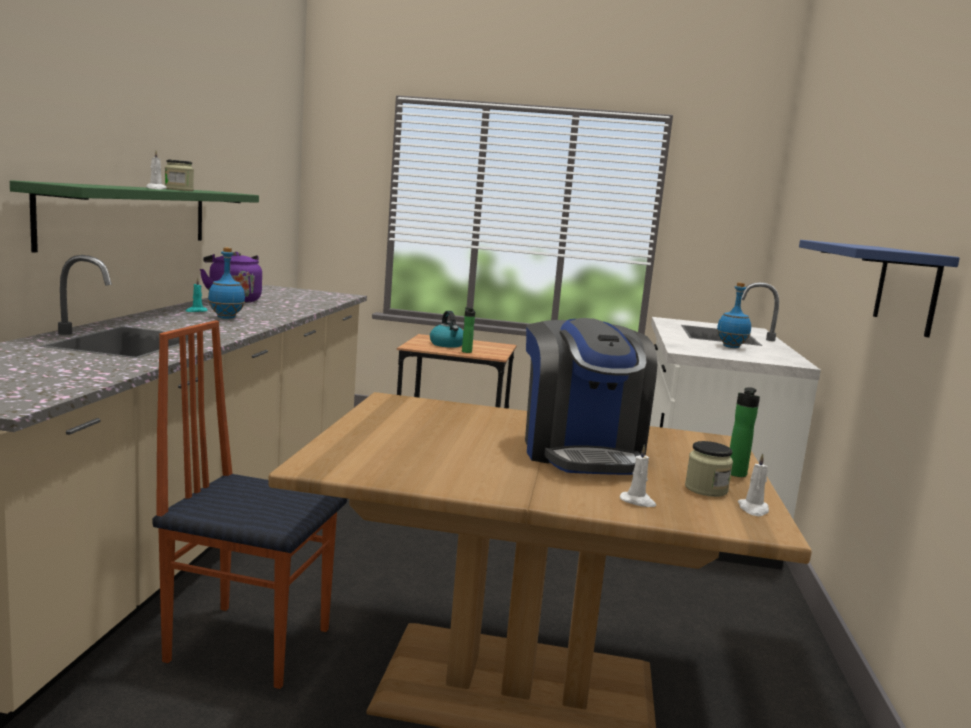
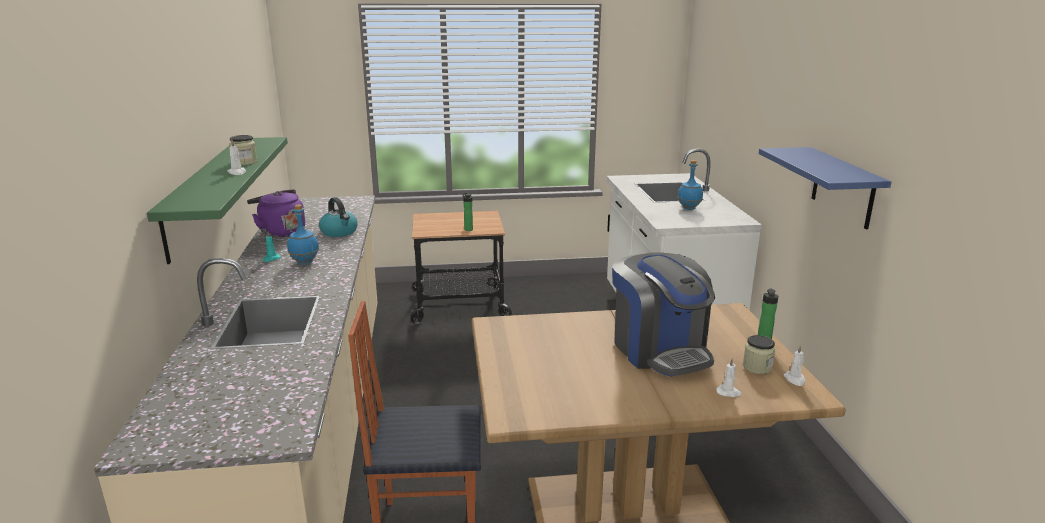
camera: 15 degrees left, 10 degrees up
(447, 345) = (447, 223): kettle -> kettle (339, 232)

